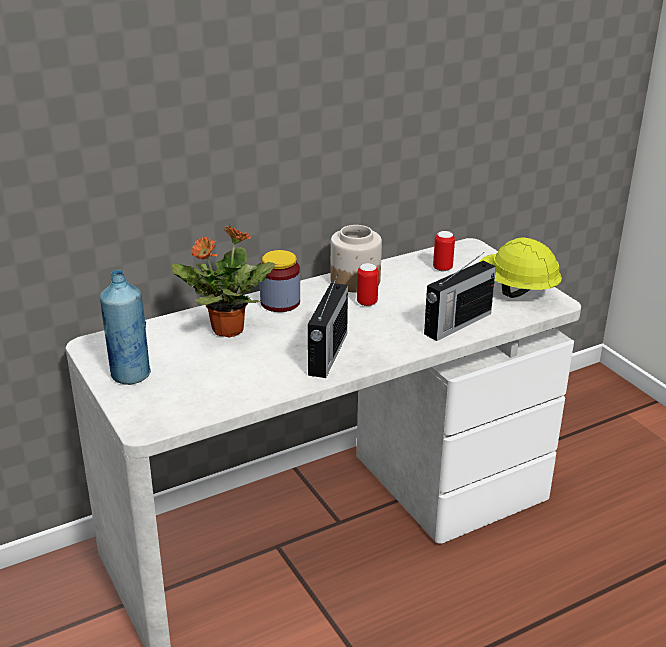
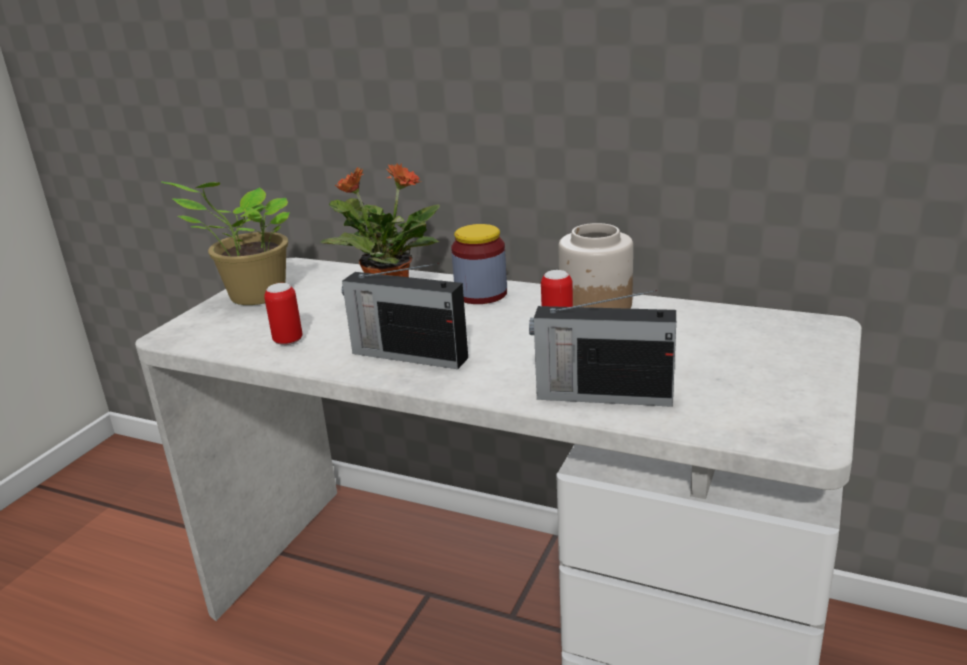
camera: 55 degrees right, 5 degrees down
(130, 375) = (253, 296): blue bottle -> potted plant
(327, 354) = (407, 355): radio -> radio turned 45 degrees clockwise
(442, 268) = (728, 333): can -> can (288, 341)
(517, 291) = (774, 399): yellow hard hat -> none

